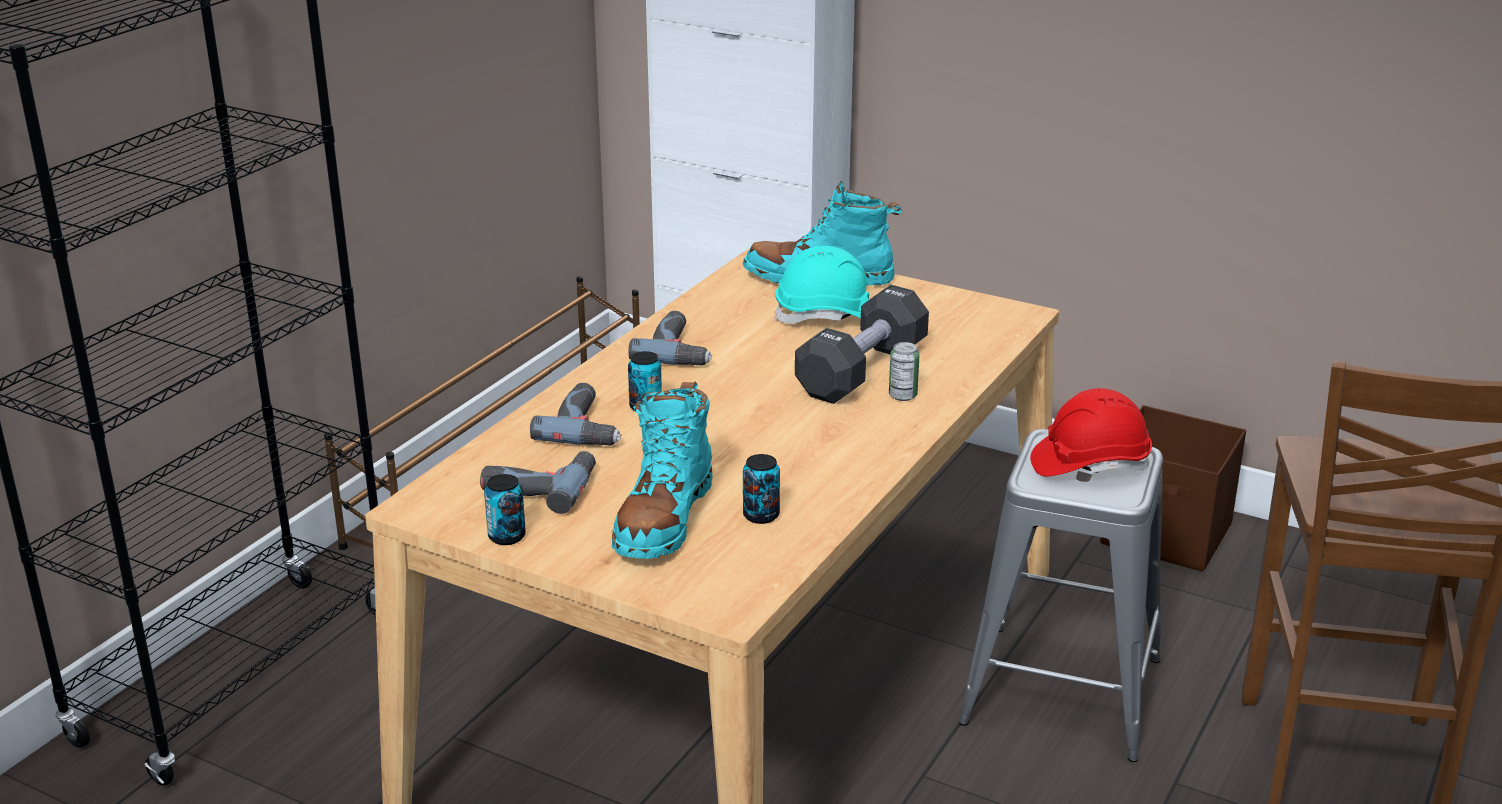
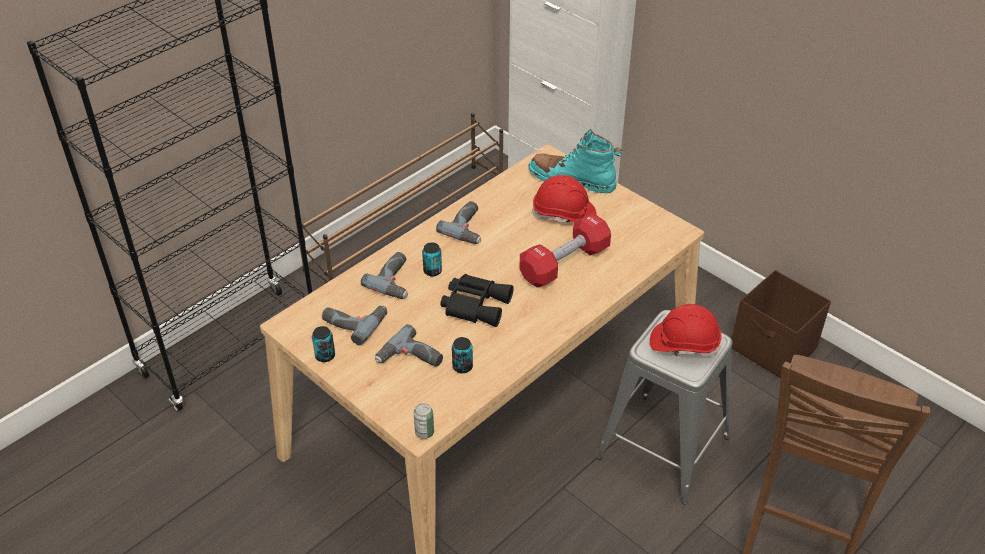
camera: 15 degrees right, 15 degrees up
(664, 519) = (410, 359): turquoise boot -> power drill
(741, 436) = (475, 304): none -> black binoculars
(828, 317) = (564, 215): turquoise hard hat -> red hard hat
(862, 371) = (564, 263): black dumbbell -> red dumbbell
(902, 396) = (579, 288): can -> can (424, 432)

